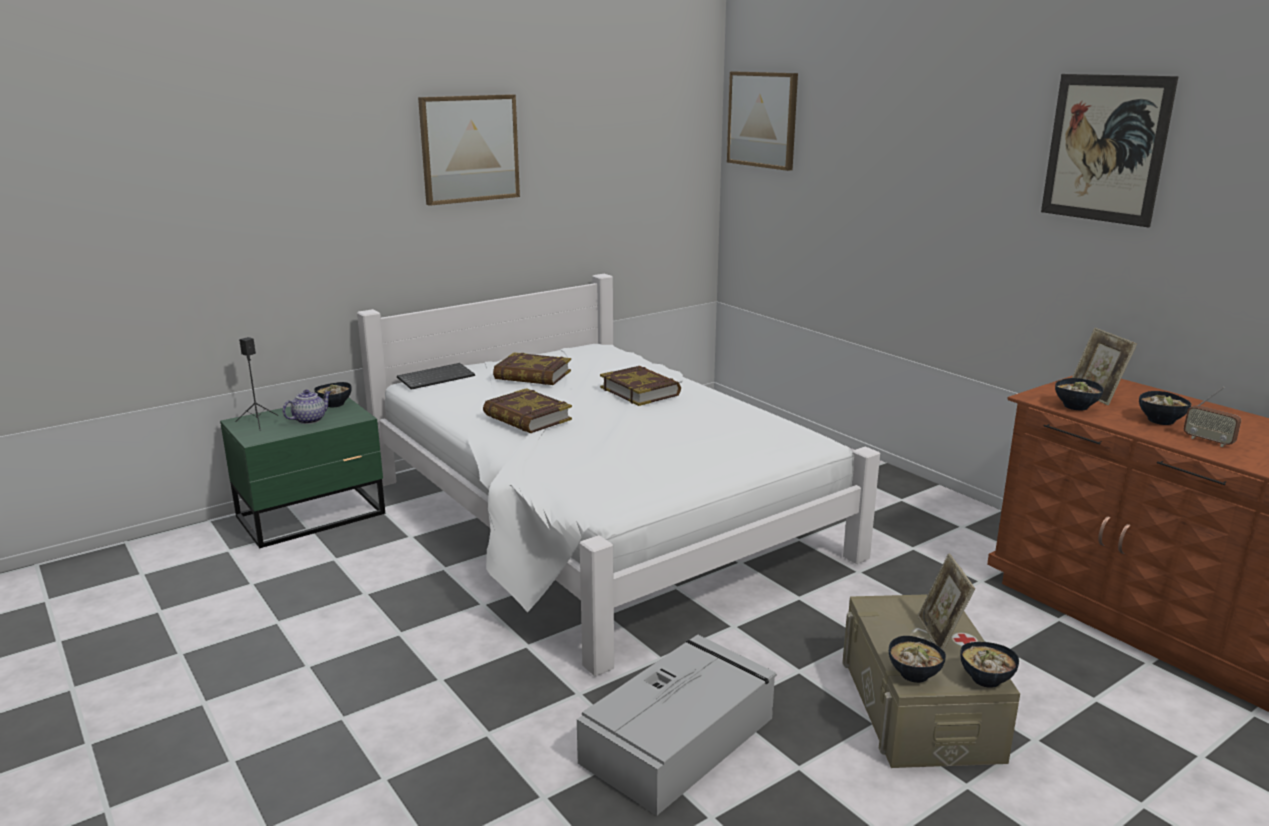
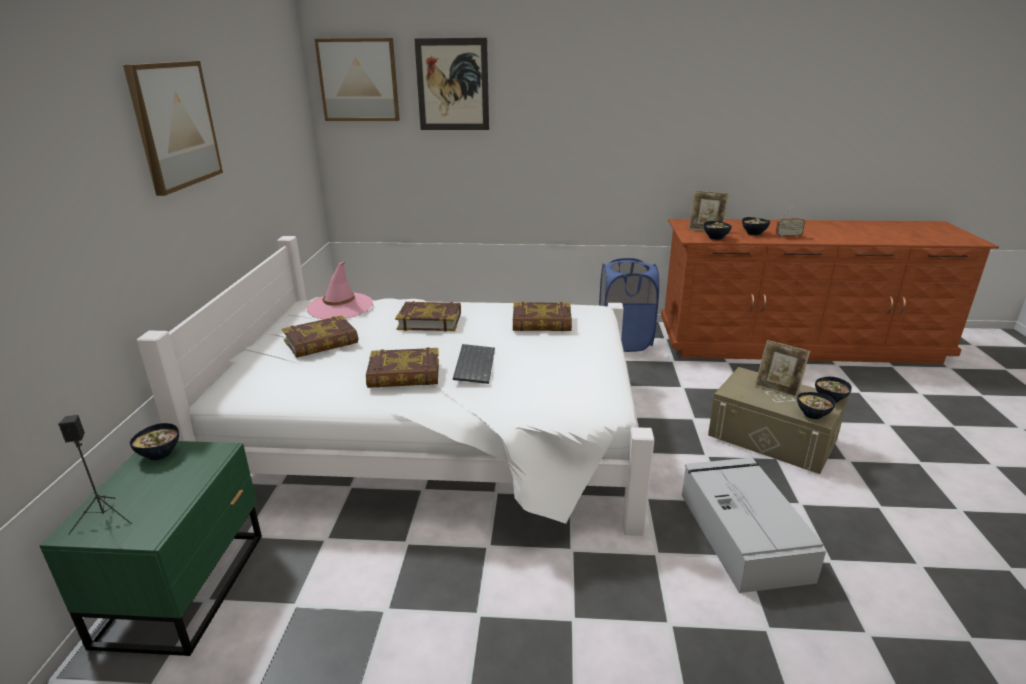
camera: 50 degrees left, 5 degrees up
(310, 419) = (169, 481): teapot -> none
(436, 377) = (233, 380): keyboard -> keyboard (473, 365)
(605, 356) = (340, 307): none -> pink hat
(728, 430) = (541, 322): none -> book
(962, 535) = (624, 341): none -> blue laundry basket
(1105, 148) = (664, 79): picture -> picture (452, 85)

